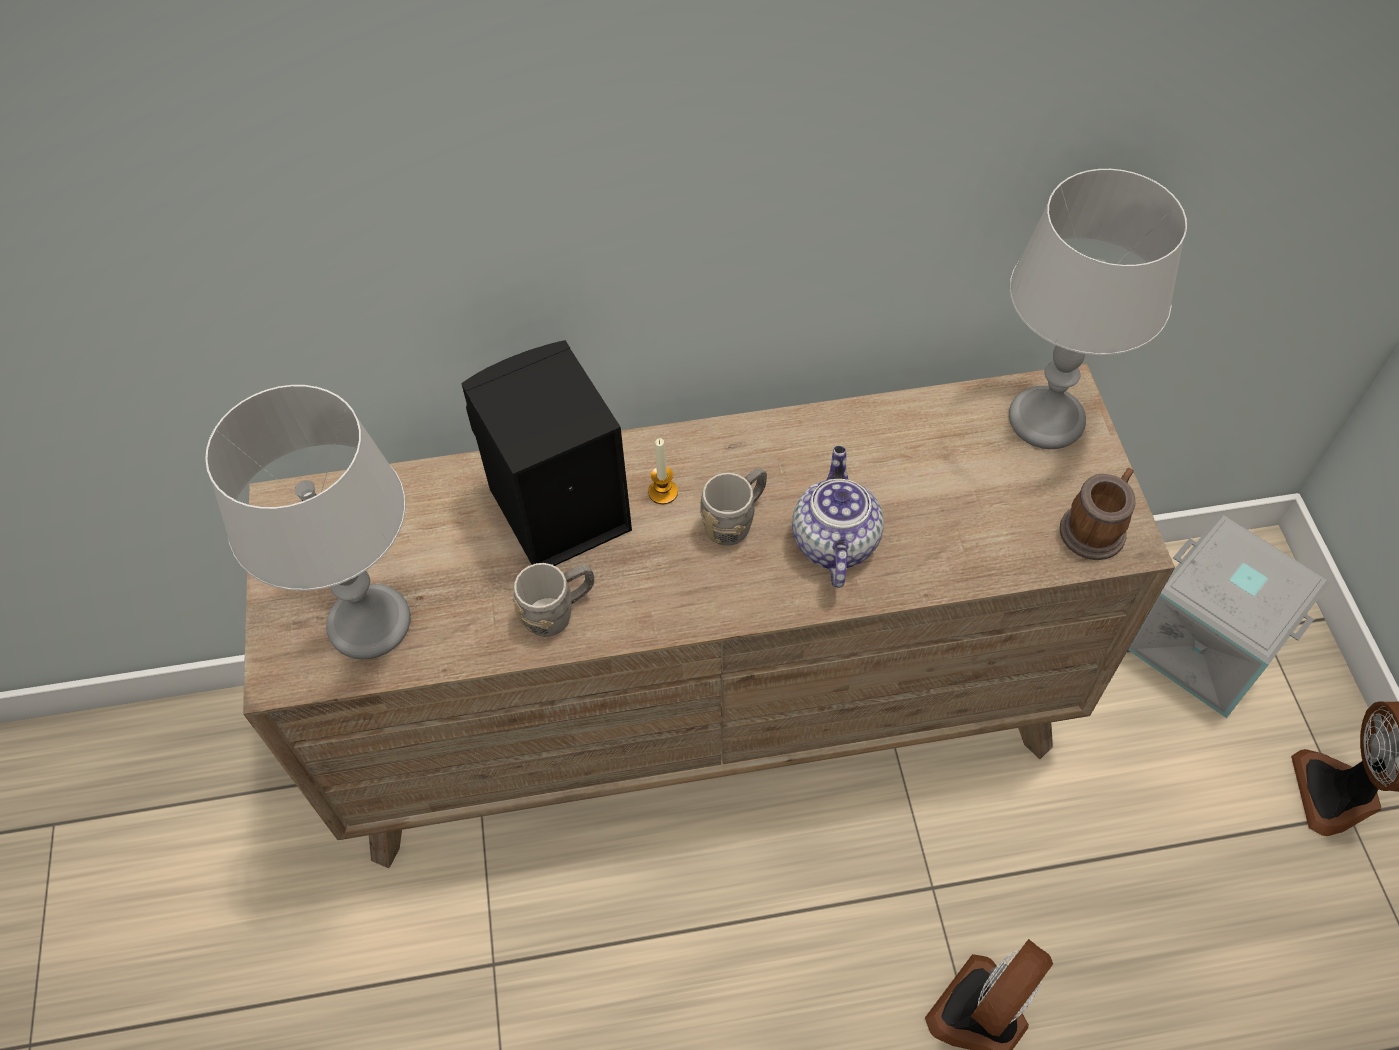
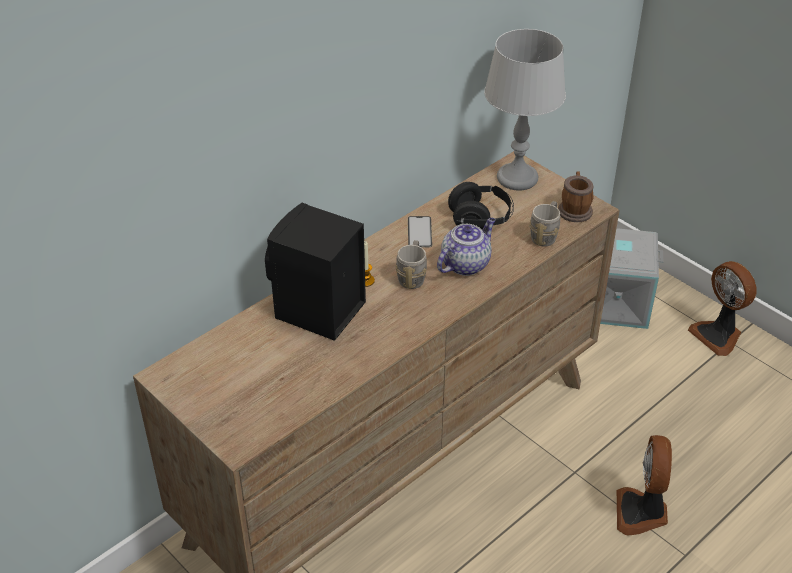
camera: 35 degrees left, 15 degrees down
(370, 622) = (265, 401): grey table lamp -> none
(558, 612) = (360, 351): grey mug -> grey mug (545, 235)
(810, 445) = (419, 232): none -> phone
(833, 540) = (465, 264): teapot -> teapot turned 75 degrees clockwise
(922, 470) = (480, 220): none -> black headphones

